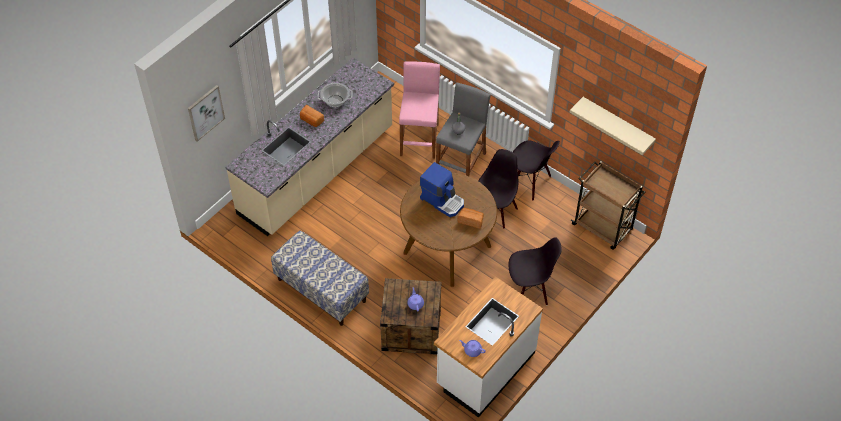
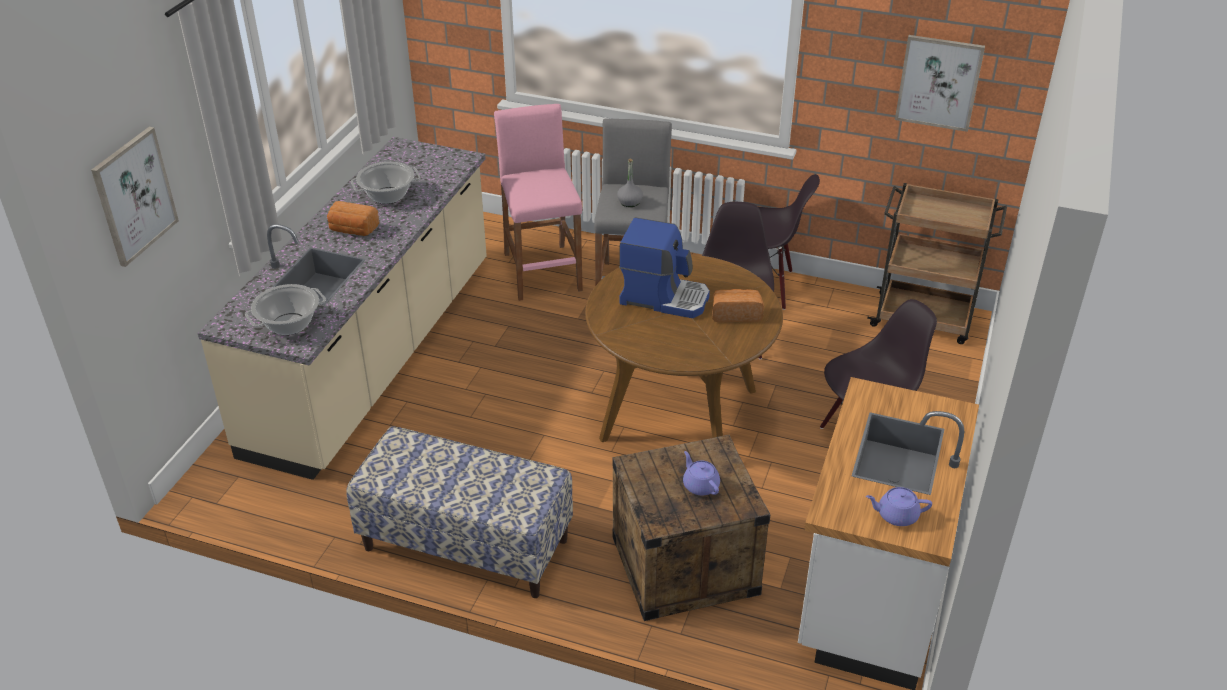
camera: 20 degrees left, 15 degrees down
(265, 173) = (289, 324): none -> cooking pot
(617, 124) = (939, 82): beige shelf -> picture

